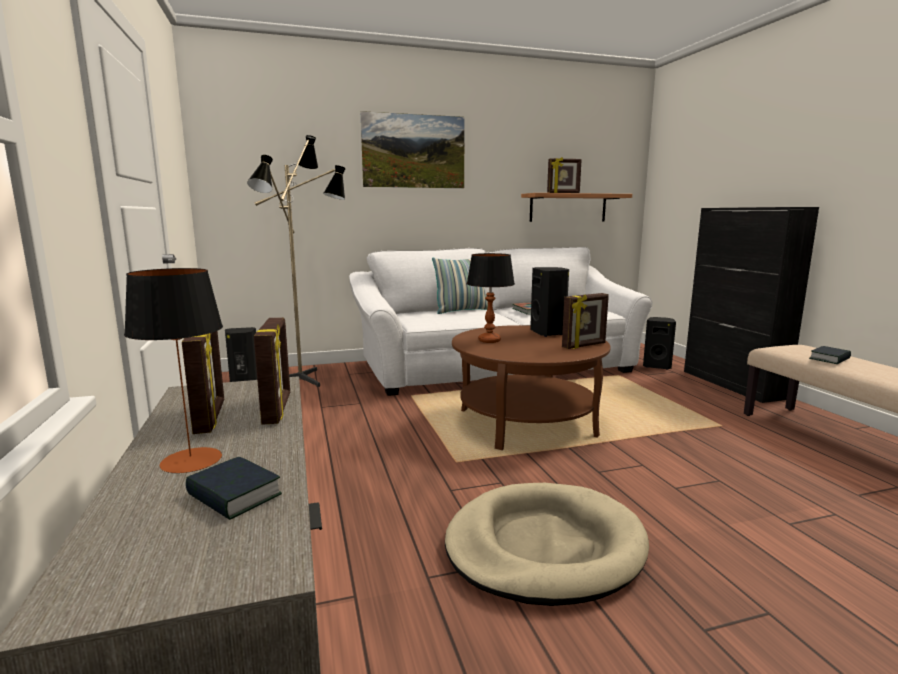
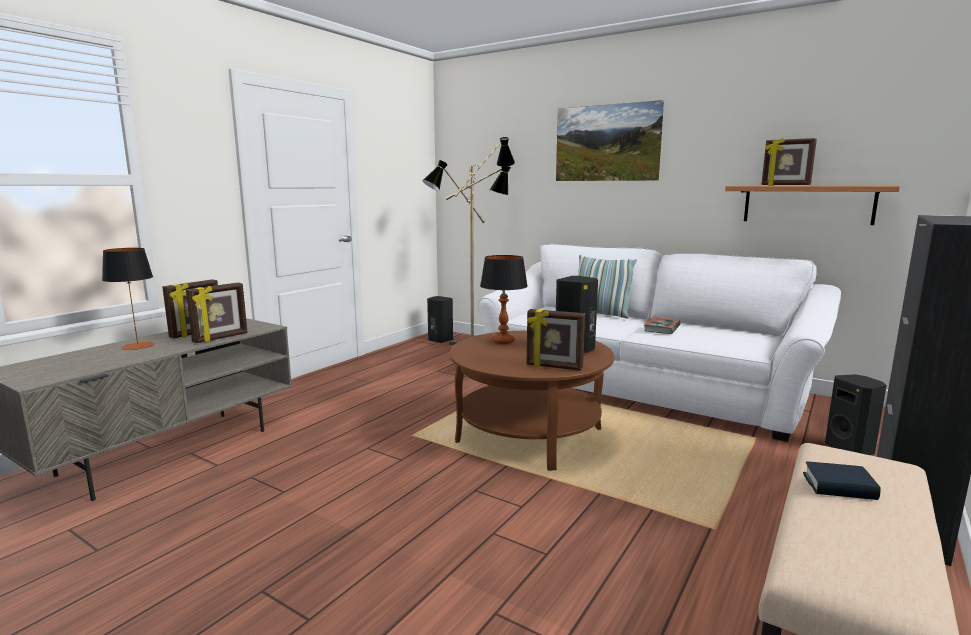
camera: 50 degrees right, 0 degrees up
(234, 495) = (101, 361): book -> none
(543, 547) = (321, 501): beige dog bed -> none

